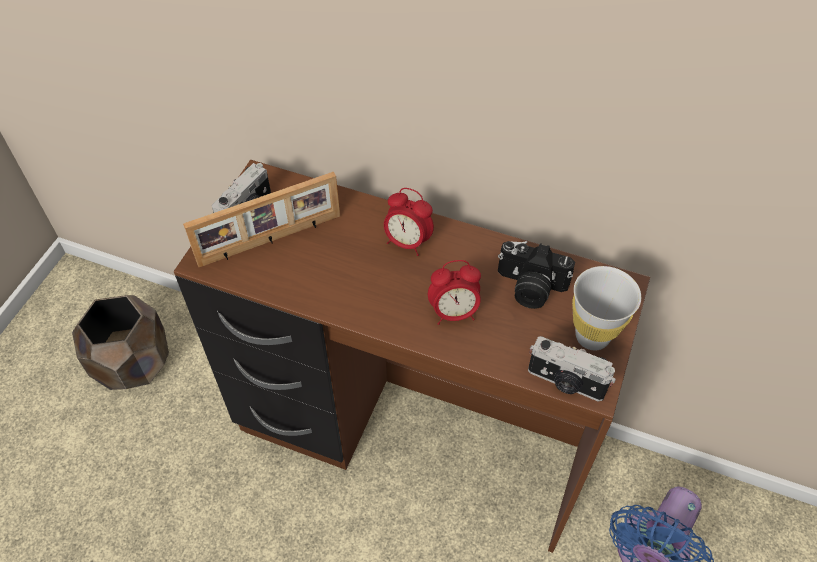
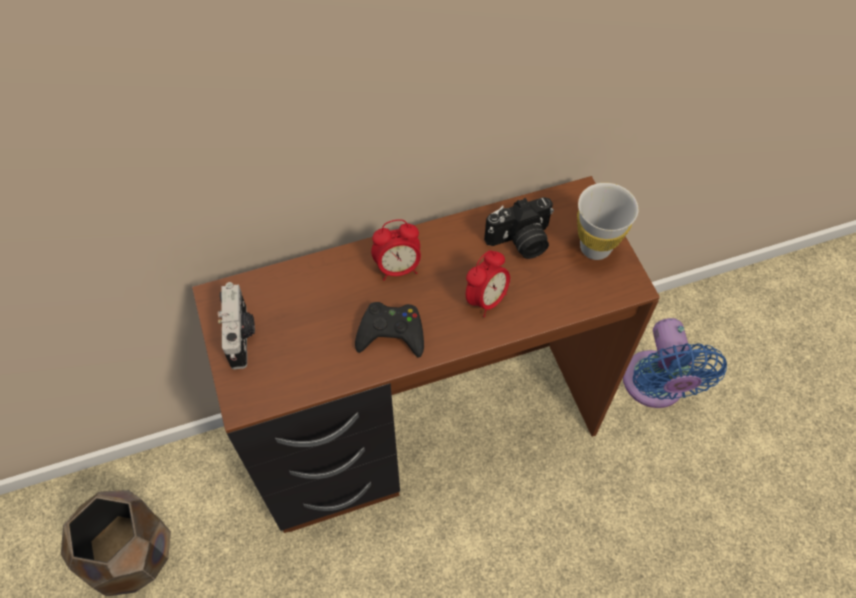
camera: 40 degrees left, 5 degrees up
(270, 240) = (285, 344): picture frame -> none
(353, 286) = (391, 333): none -> black game controller
(565, 382) = (609, 295): camera -> none

